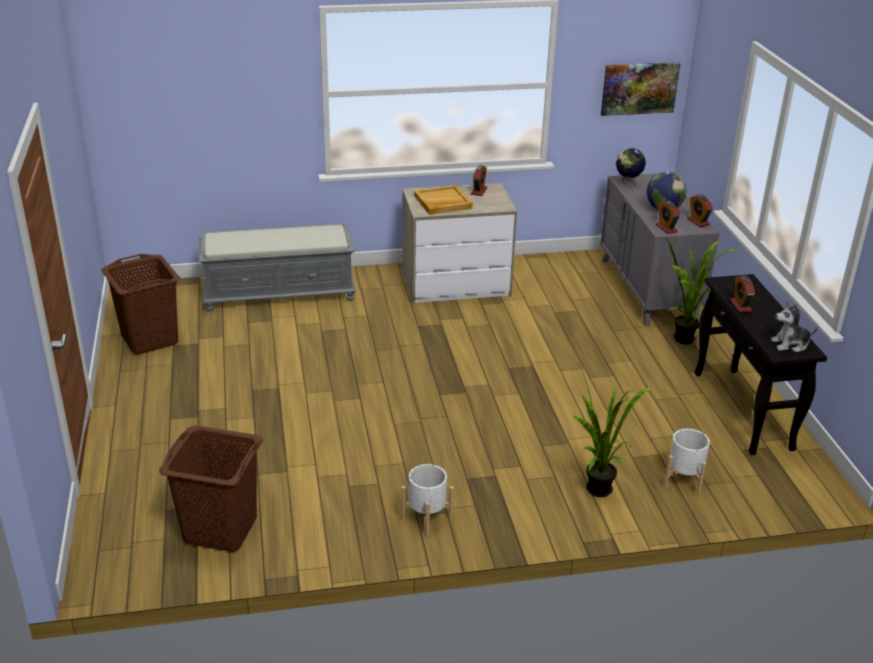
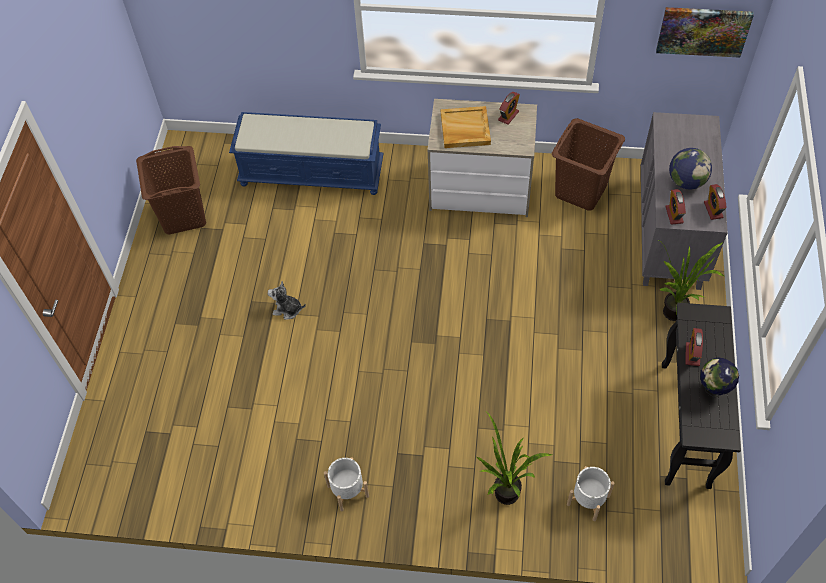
camera: 20 degrees right, 25 degrees up
(220, 529) = (181, 463): brown laundry basket -> brown laundry basket (580, 190)
(280, 293) = (312, 172): grey bench -> blue bench
(628, 184) = (668, 130): globe -> globe (713, 389)
(790, 344) = (713, 423): plush toy -> plush toy (287, 309)

